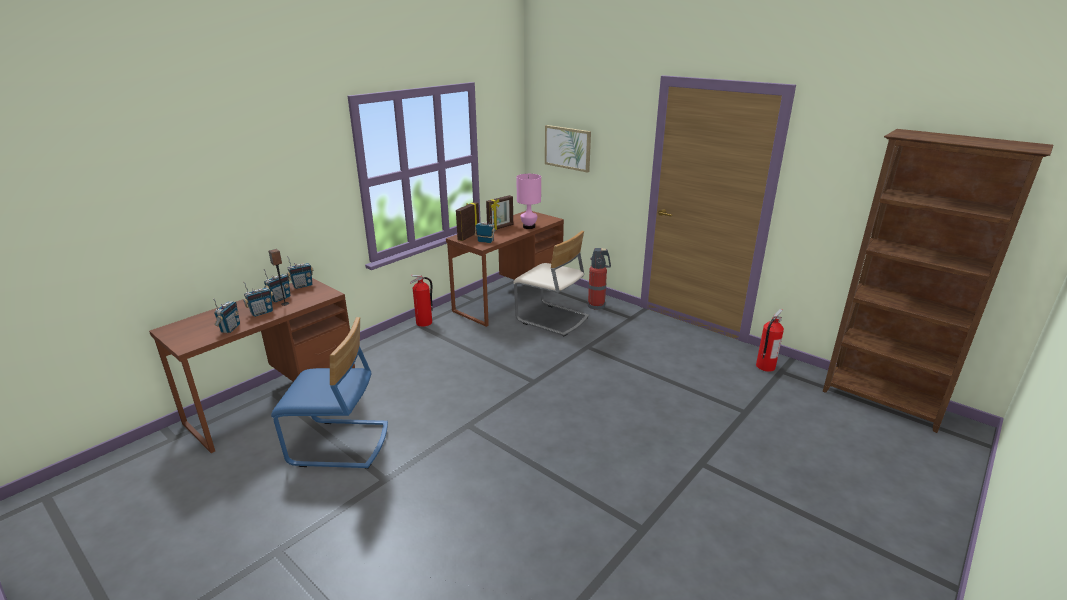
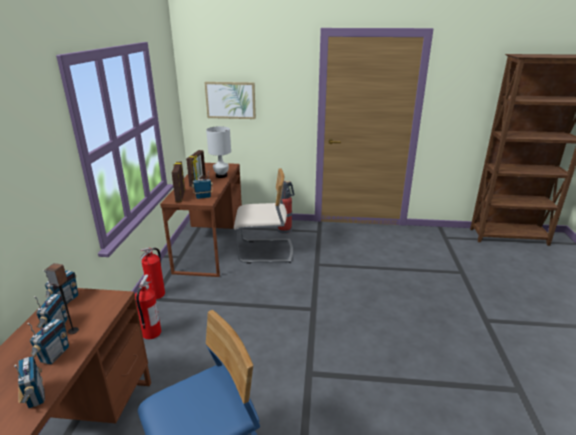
camera: 35 degrees left, 0 degrees up
(529, 227) = (221, 176): pink table lamp -> white table lamp
(764, 366) = (433, 237): fire extinguisher -> fire extinguisher (151, 333)

